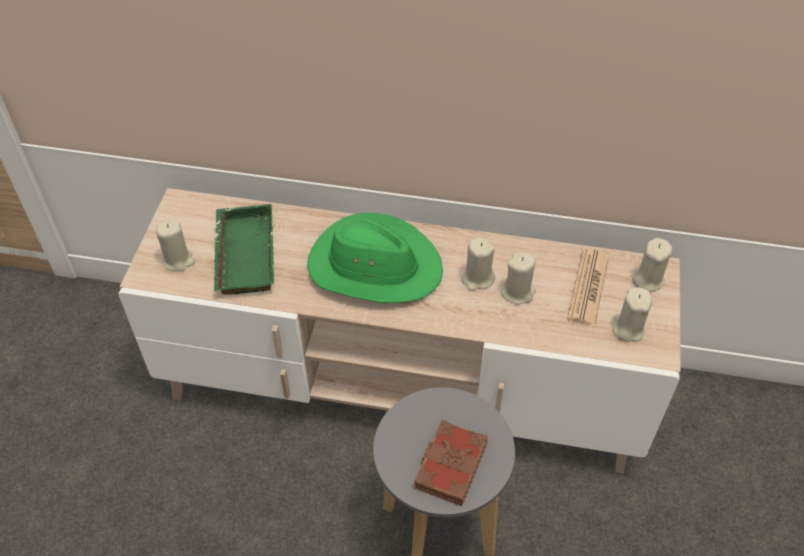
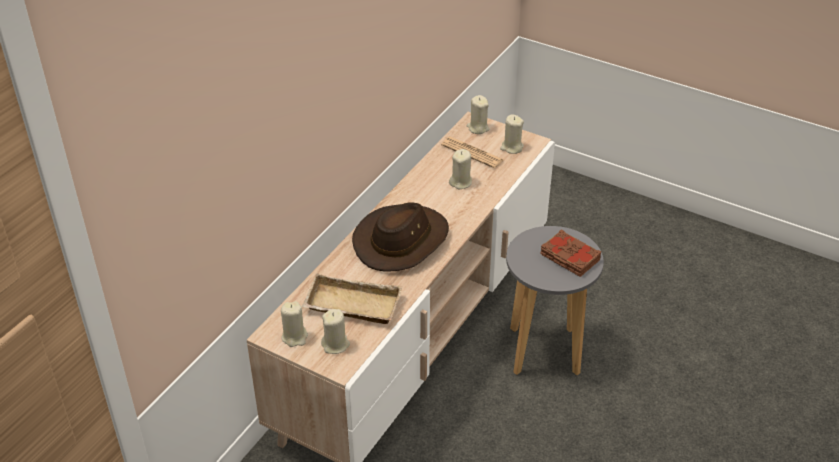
camera: 70 degrees left, 10 degrees down
(242, 254) = (351, 306): green tray -> beige tray
(374, 265) = (401, 240): green hat -> brown hat
(477, 279) = (440, 196): beige candle -> beige candle (295, 337)

